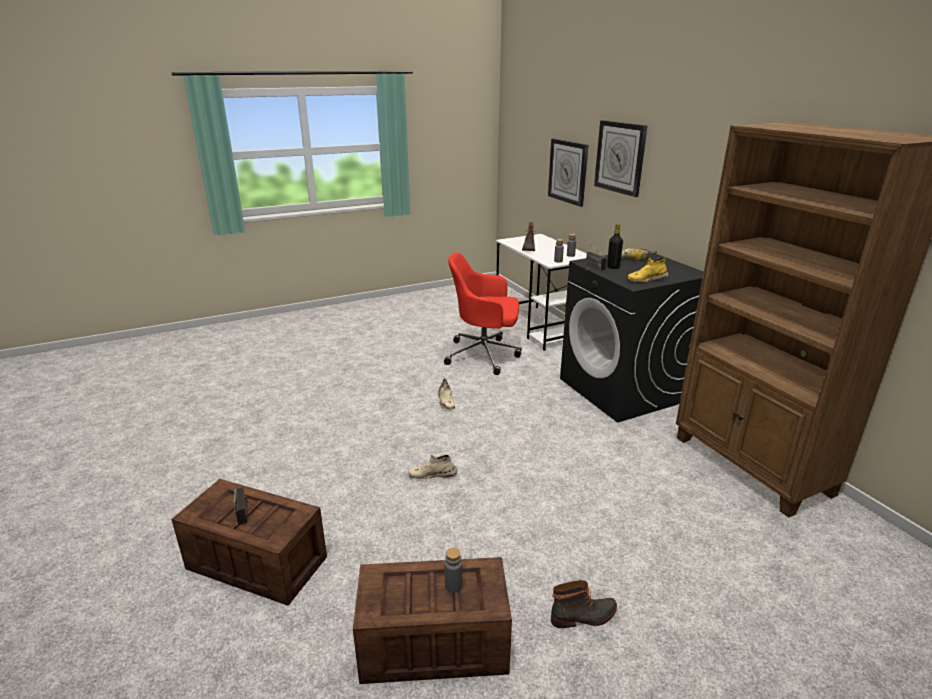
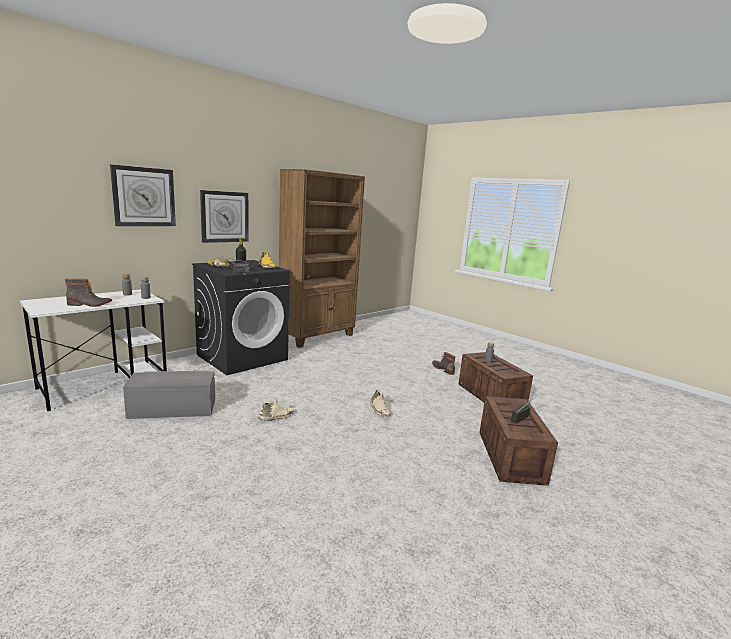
camera: 110 degrees left, 10 degrees down
(484, 355) = (173, 408): red office chair -> grey storage box
(568, 171) = (56, 219): wall clock -> wall clock (224, 217)

